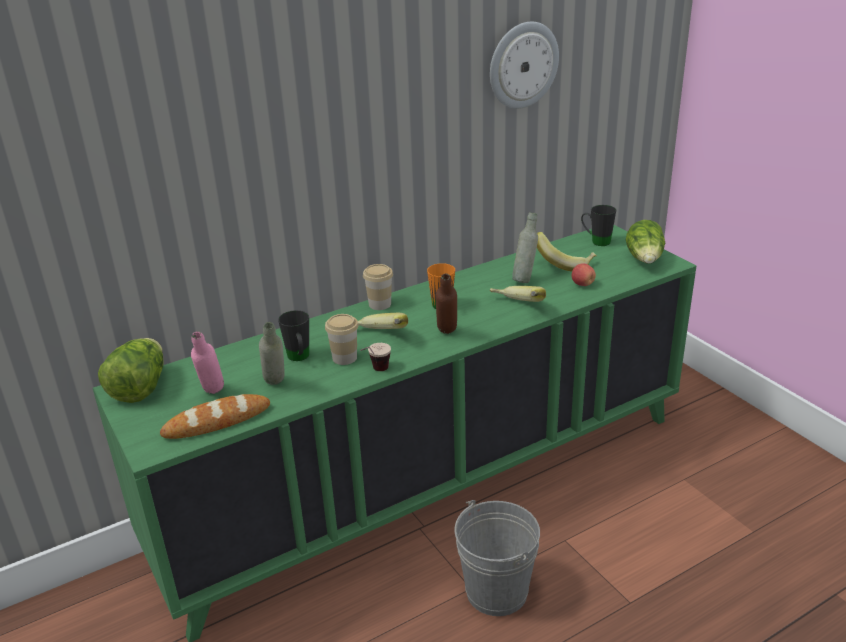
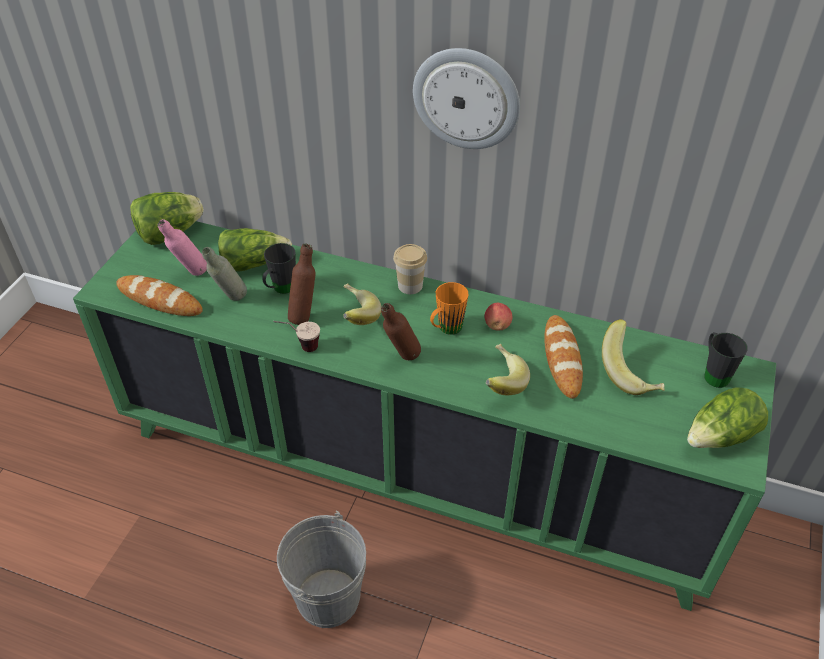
camera: 50 degrees right, 15 degrees up
(248, 360) = (253, 263): none -> lettuce
(344, 358) = (304, 315): cup -> brown bottle
(523, 65) = (678, 116): wall clock -> wall clock (466, 98)
(524, 279) = (562, 359): grey bottle -> bread
(582, 284) = (602, 409): apple -> apple (497, 325)

